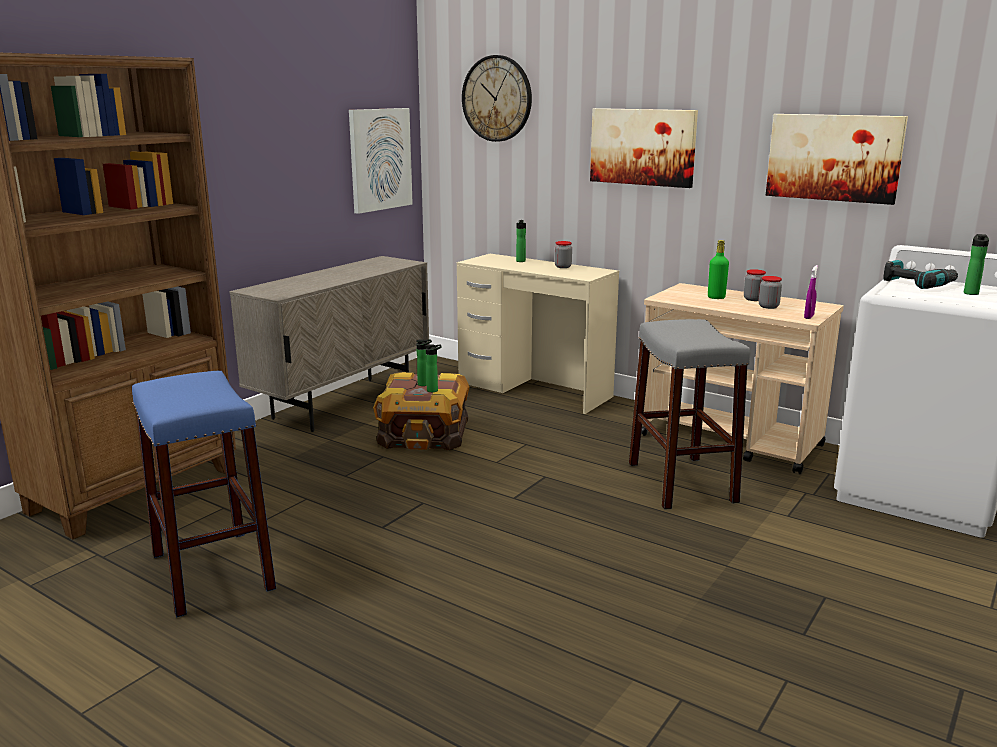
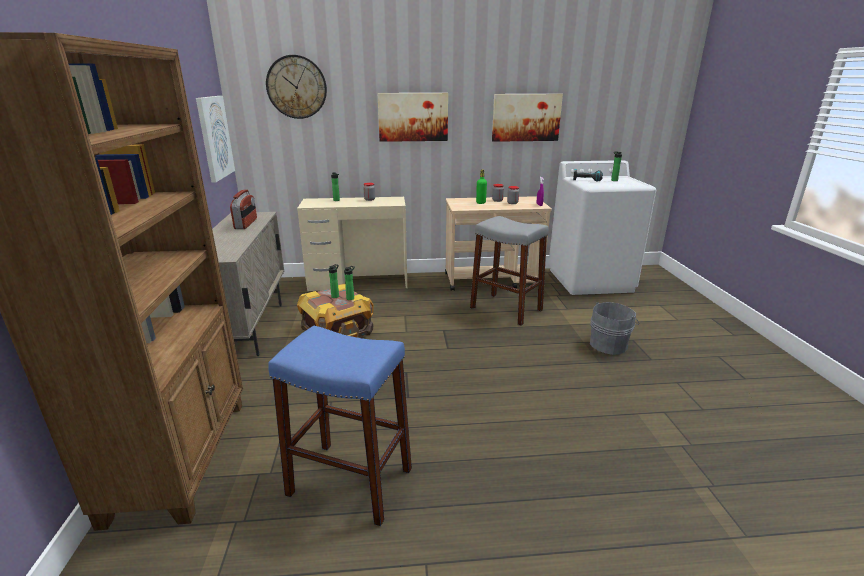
camera: 40 degrees left, 5 degrees up
(367, 269) = (246, 224): none -> radio
(767, 586) = (609, 344): none -> grey bucket

